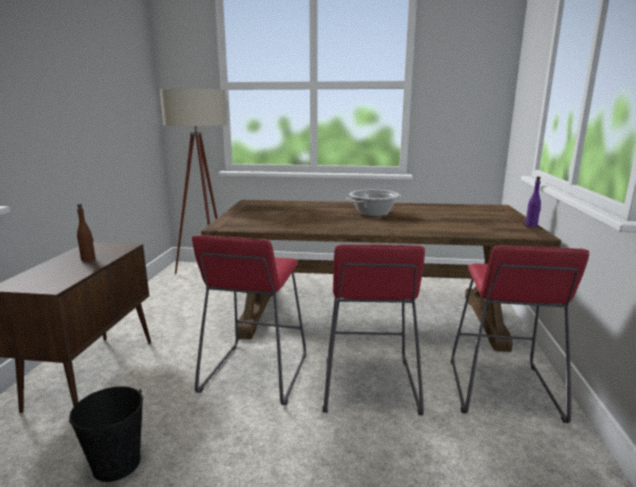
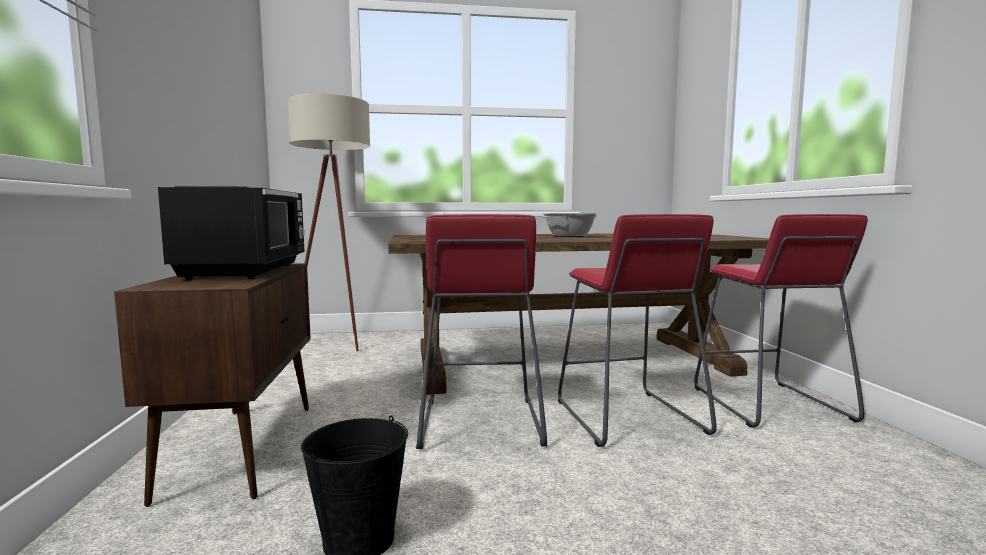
camera: 15 degrees left, 10 degrees down
(88, 259) = (247, 271): brown bottle -> black microwave
(531, 225) = (742, 236): purple bottle -> none

